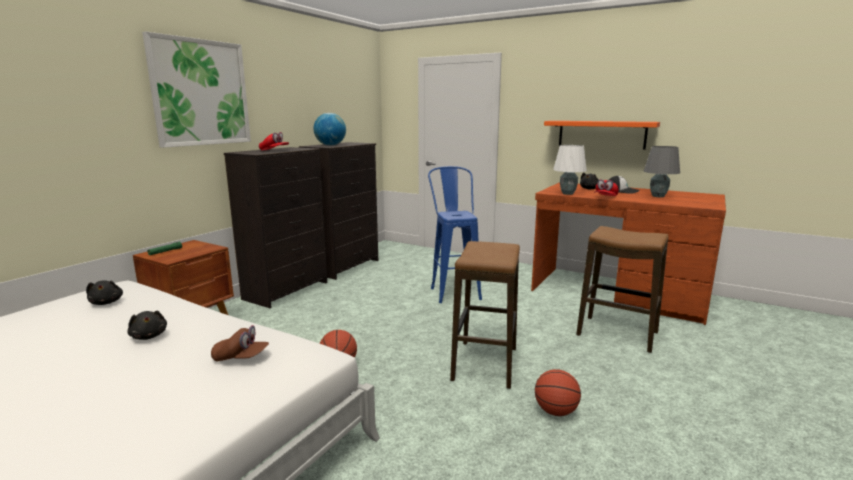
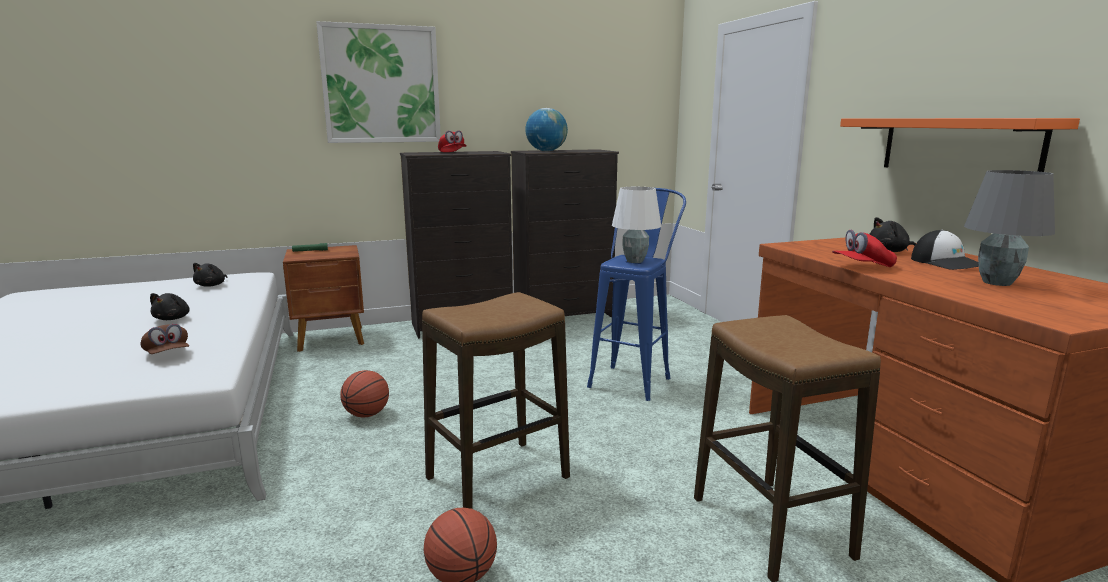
camera: 40 degrees right, 0 degrees up
(568, 193) = (812, 252): white table lamp -> white table lamp (635, 261)

